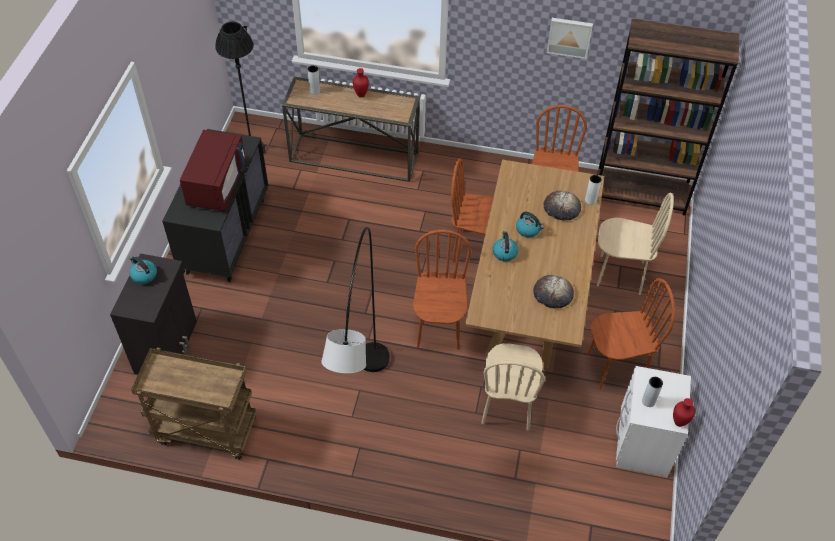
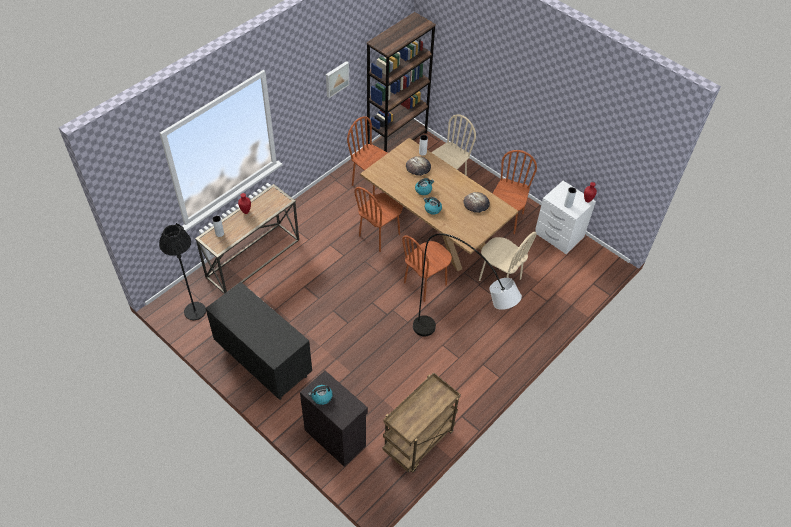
camera: 60 degrees left, 0 degrees up
(216, 185) = (265, 324): red microwave -> none
(439, 329) = (425, 284): brown chair -> brown chair turned 75 degrees counterclockwise

